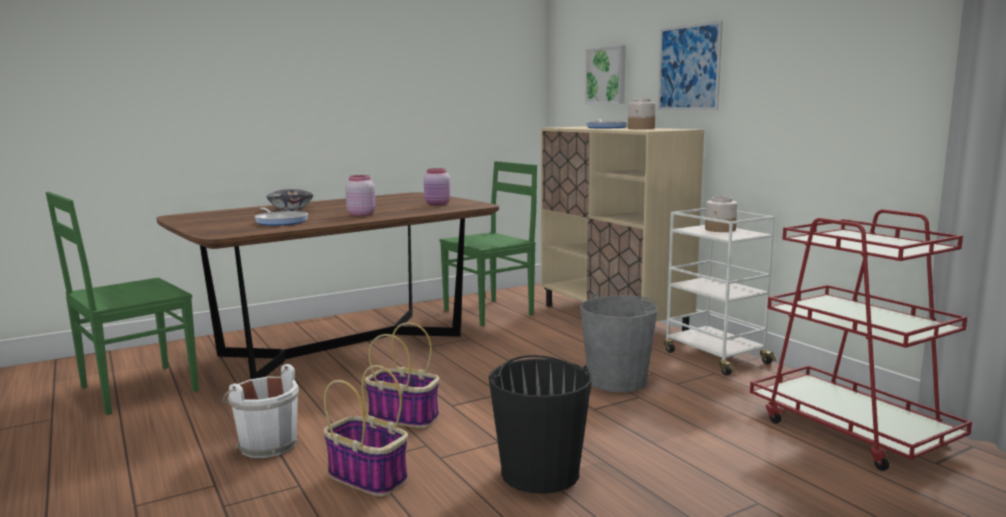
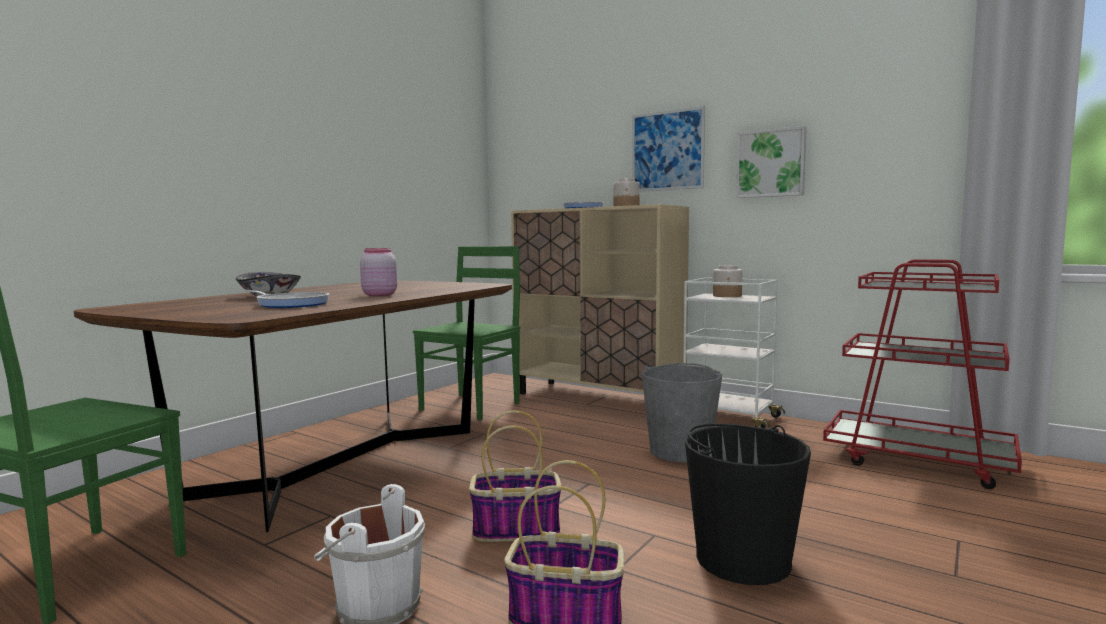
camera: 25 degrees left, 5 degrees down
(437, 204) = (441, 285): pink jar -> none
(607, 75) = (565, 162): picture -> picture (771, 163)

